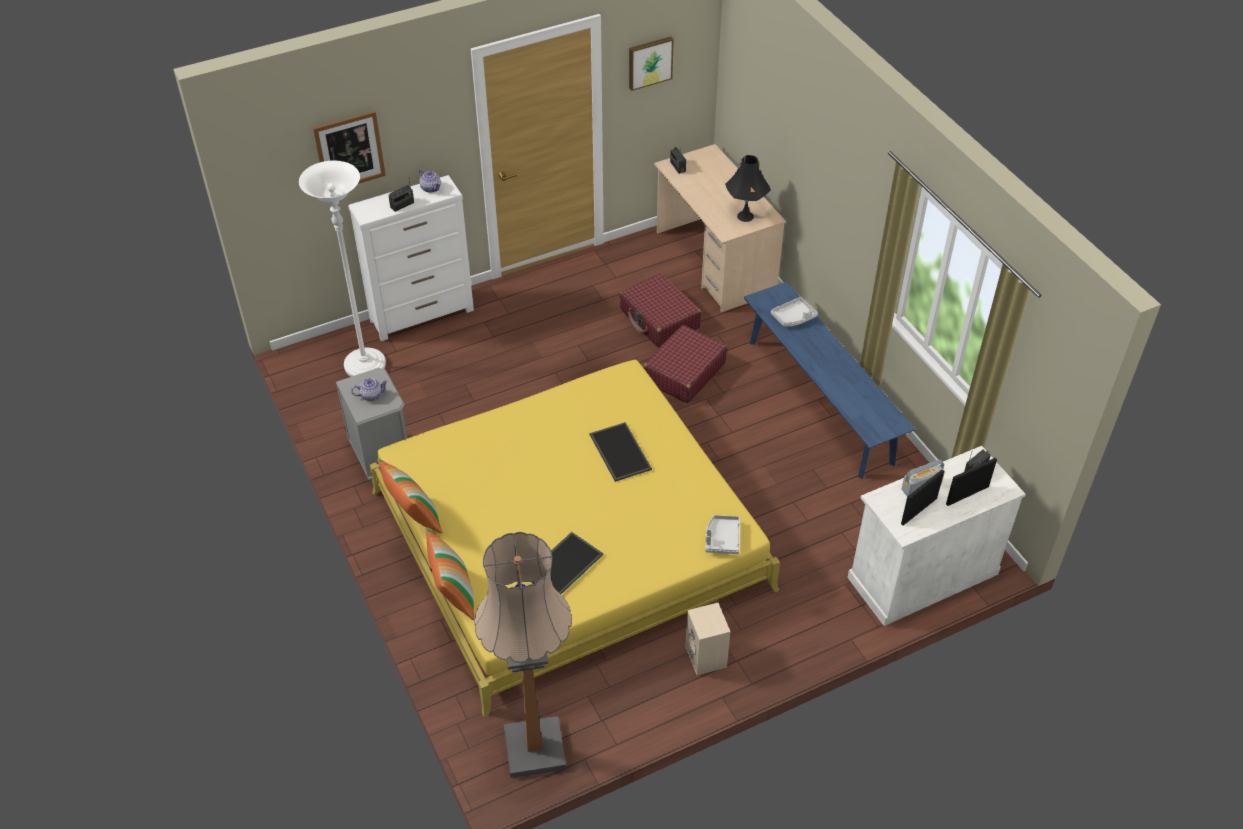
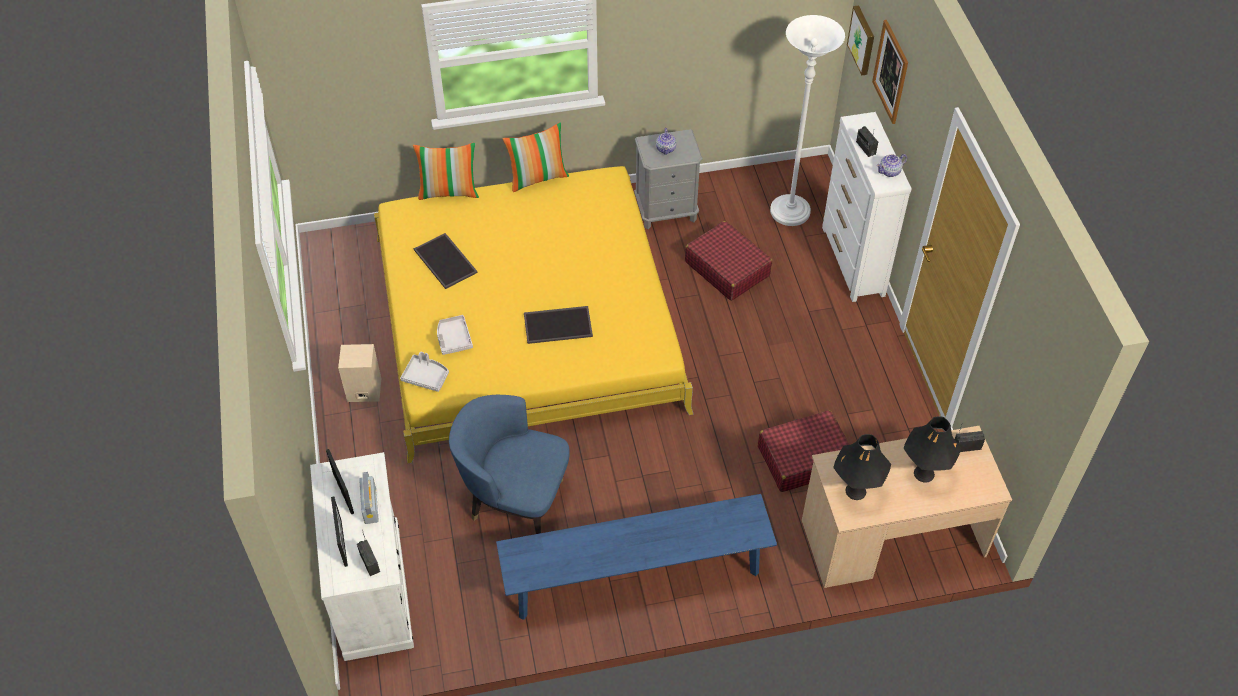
camera: 105 degrees right, 5 degrees up
(534, 749) = (335, 263): floor lamp -> none
(649, 62) = (1023, 335): picture -> picture (863, 40)
(684, 373) = (713, 460): red suitcase -> red suitcase (727, 268)
(712, 185) = (924, 473): none -> black table lamp
(781, 497) = (514, 498): none -> blue armchair
(793, 317) = (712, 532): grey tray -> grey tray (453, 339)

